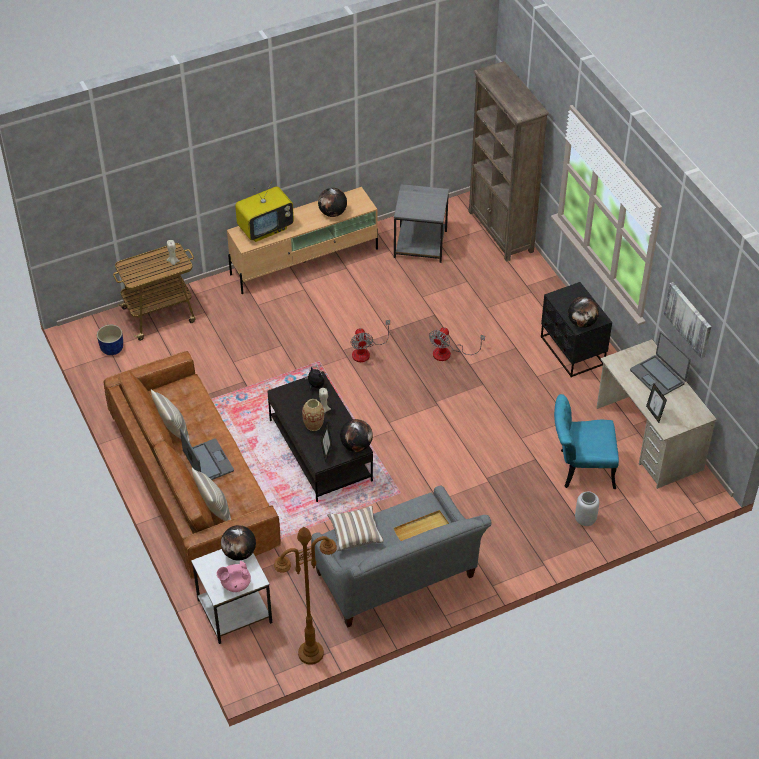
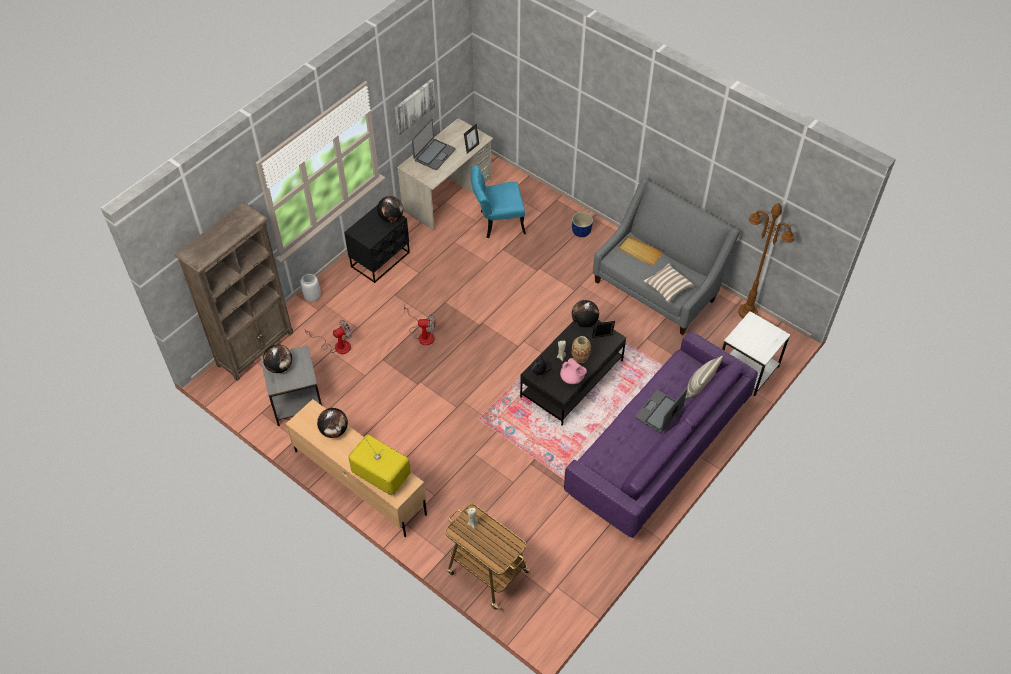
camera: 115 degrees left, 5 degrees up
(112, 349) = (550, 590): blue planter -> blue planter (581, 231)
(173, 430) = (643, 453): pillow -> none
(194, 484) = (657, 448): brown sofa -> purple sofa
(235, 584) = (765, 329): pink teapot -> pink teapot (572, 378)
(239, 553) = (738, 338): globe -> globe (280, 367)
(365, 351) = (450, 390): fan -> fan (337, 346)
(580, 468) = (497, 223): turquoise chair -> turquoise chair turned 105 degrees clockwise
(585, 520) = (541, 208): grey vase -> grey vase (313, 296)

